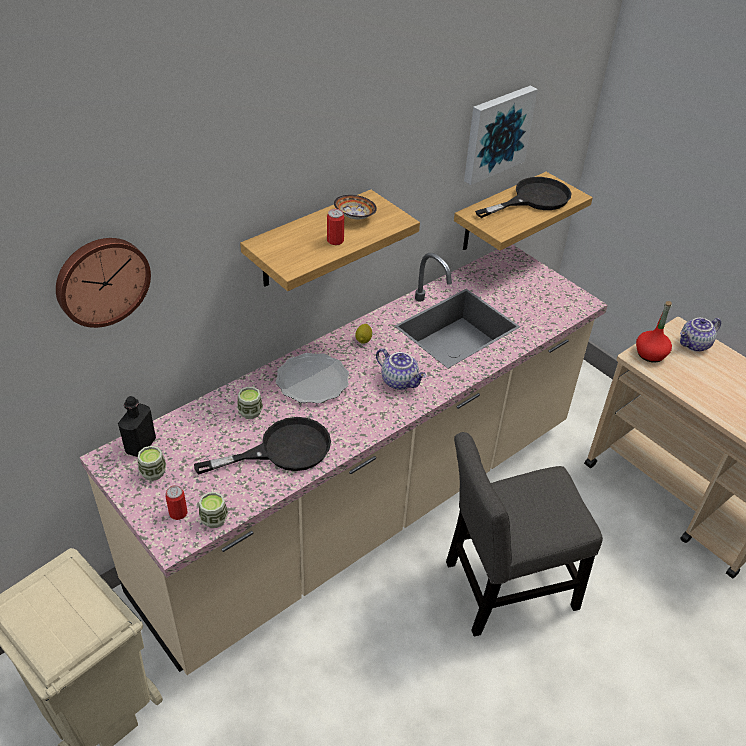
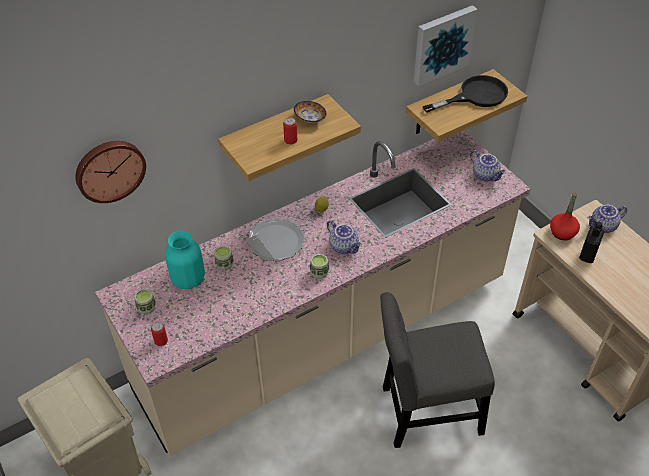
camera: 10 degrees right, 5 degrees up
(140, 445) = (140, 286): black bottle -> black bottle (588, 255)
(205, 432) = (188, 279): none -> turquoise vase
(214, 519) = (186, 348): cup -> cup (319, 273)
(282, 450) = (244, 297): black frying pan -> none
(552, 293) = (486, 175): none -> teapot

